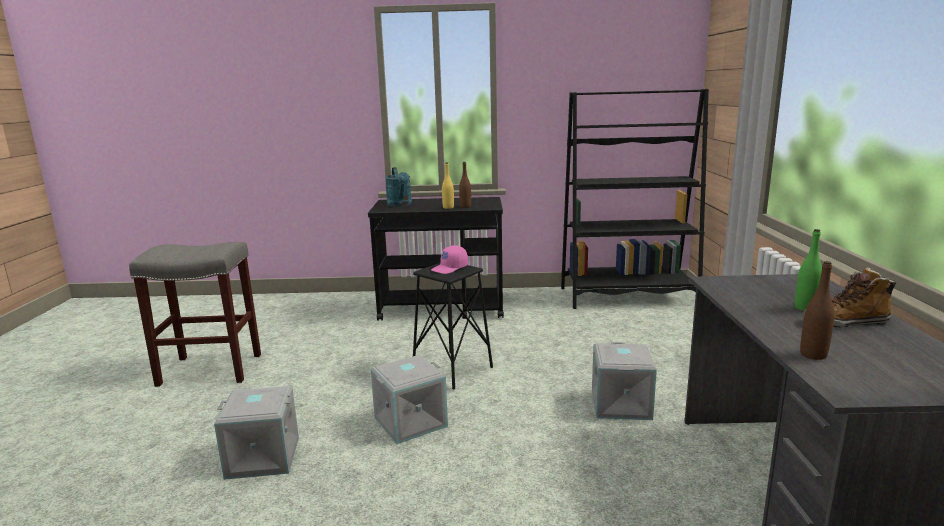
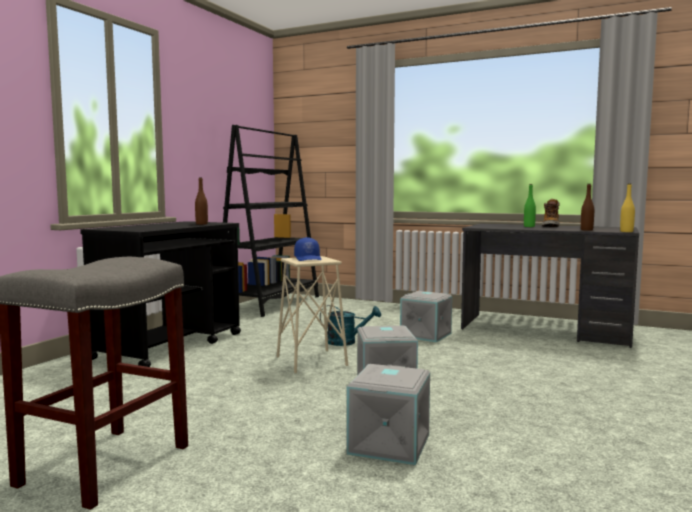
camera: 65 degrees left, 10 degrees down
(400, 204) = (133, 228): turquoise watering can -> turquoise watering can (347, 342)
(448, 207) = (192, 225): yellow bottle -> yellow bottle (626, 231)
(450, 268) = (308, 259): pink cap -> blue cap
(452, 370) = (312, 361): black stool -> beige stool

